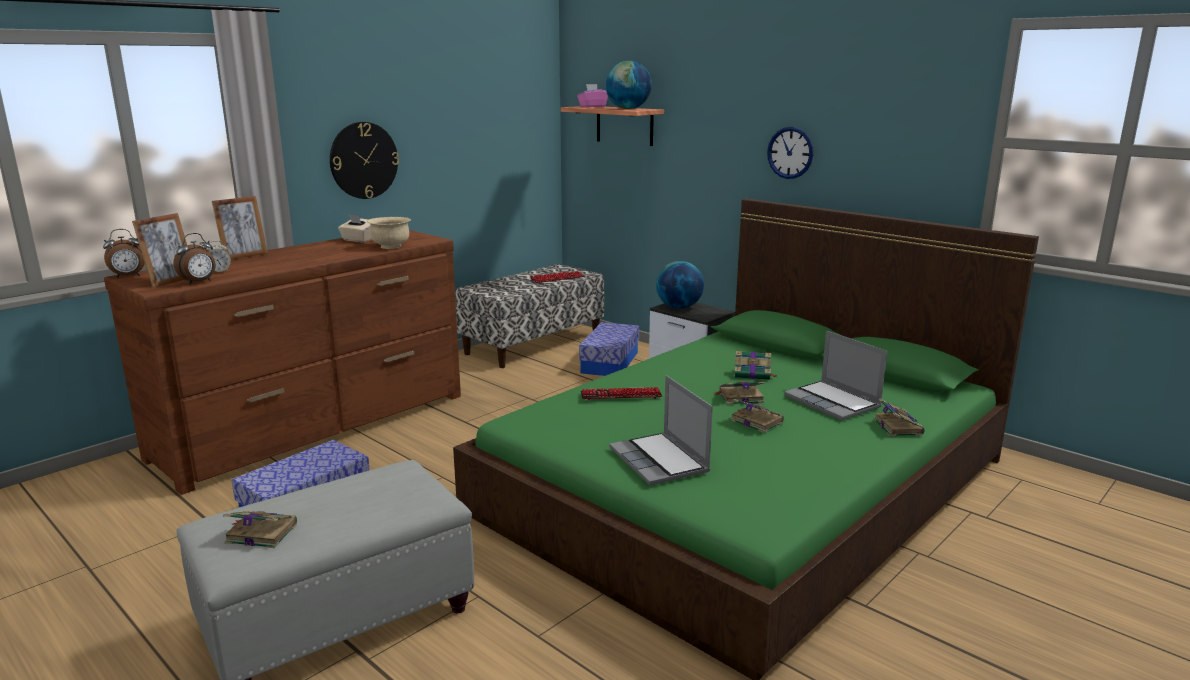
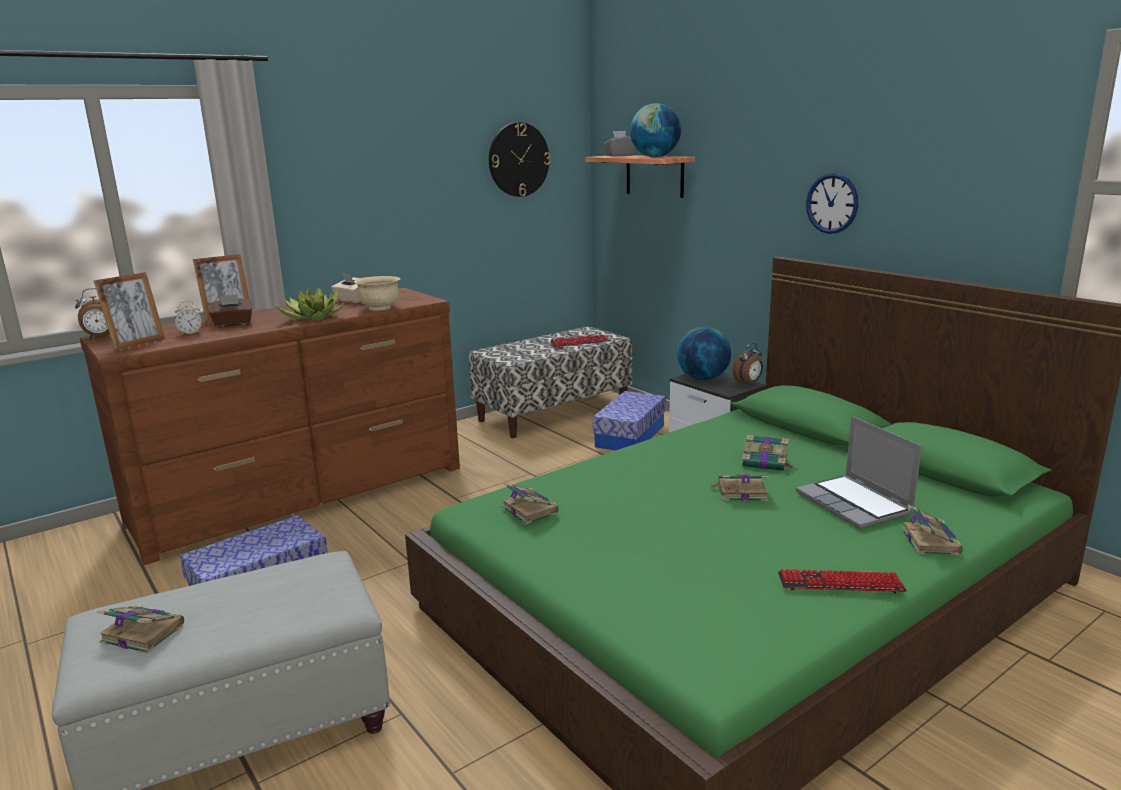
camera: 10 degrees right, 0 degrees up
(199, 282) = (163, 345): alarm clock -> alarm clock (748, 383)
(255, 263) = (233, 324): none -> brown tissue box
(330, 255) = (312, 317): none -> potted plant
(363, 160) = (366, 216): wall clock -> wall clock (518, 160)
(592, 106) = (620, 155): pink tissue box -> grey tissue box
(621, 395) = (601, 483): keyboard -> keyboard (840, 583)
(660, 461) = (619, 570): laptop -> none
(755, 421) = (751, 524): book -> book (528, 509)

